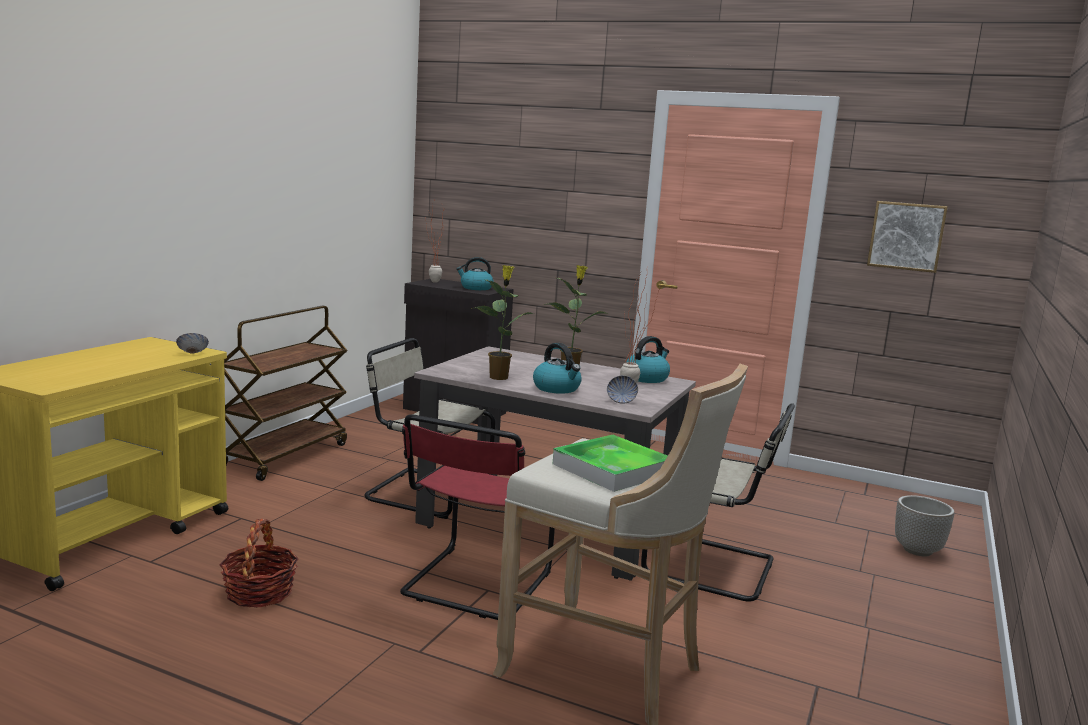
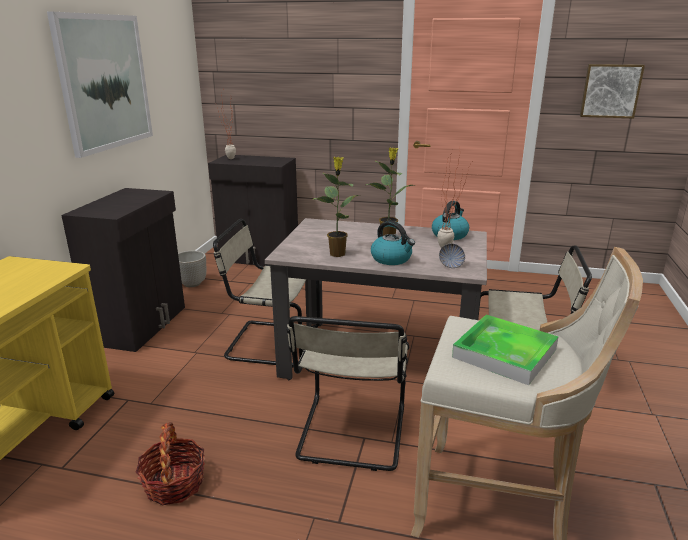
camera: 10 degrees left, 10 degrees up
(192, 353) = (58, 272): bowl -> none
(285, 456) = (142, 325): brown cart -> black cabinet
(292, 174) = (104, 82): none -> picture
(474, 585) = (351, 435): red chair -> beige chair
(475, 288) = (267, 161): kettle -> none
(918, 550) = (644, 332): planter -> planter (192, 284)

